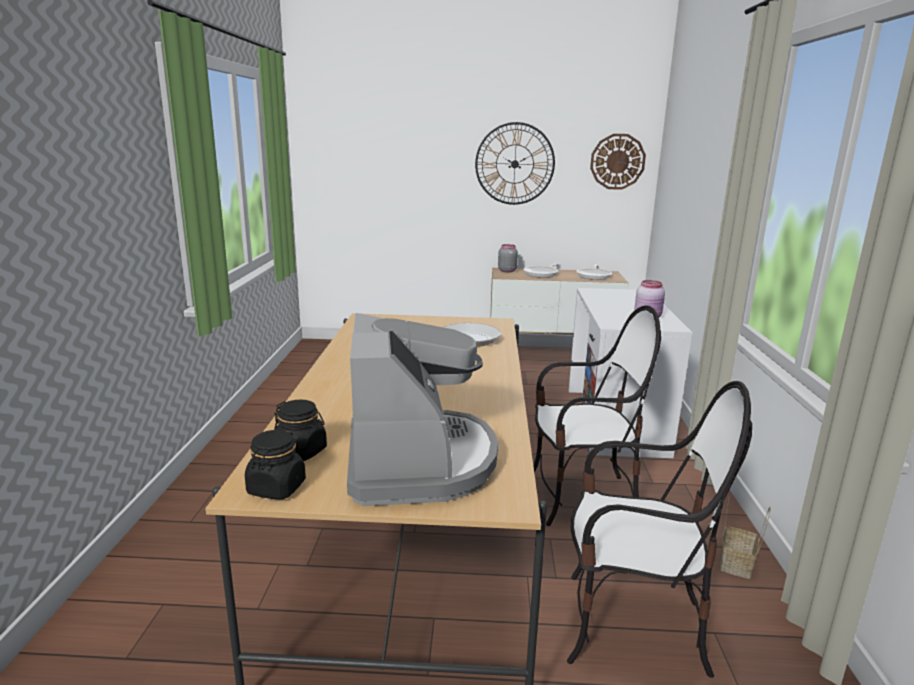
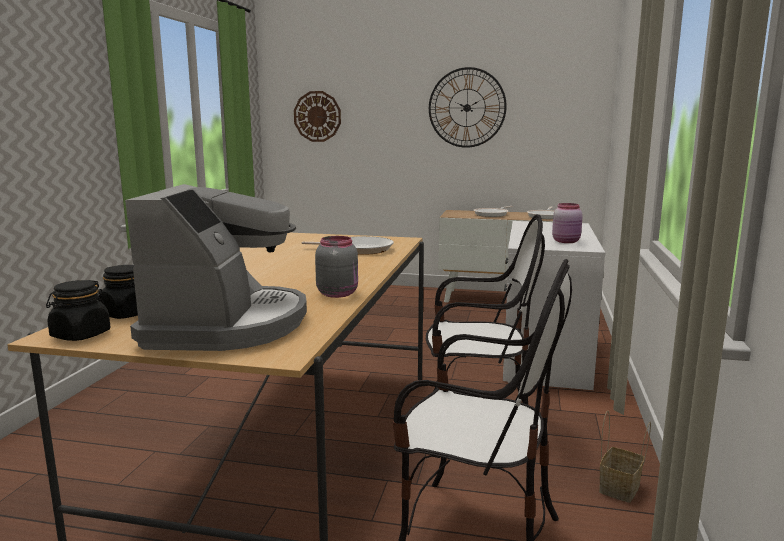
camera: 10 degrees right, 5 degrees down
(507, 271) = (459, 212): grey jar -> grey jar (338, 293)
(617, 161) = (570, 102): wall clock -> wall clock (317, 116)

